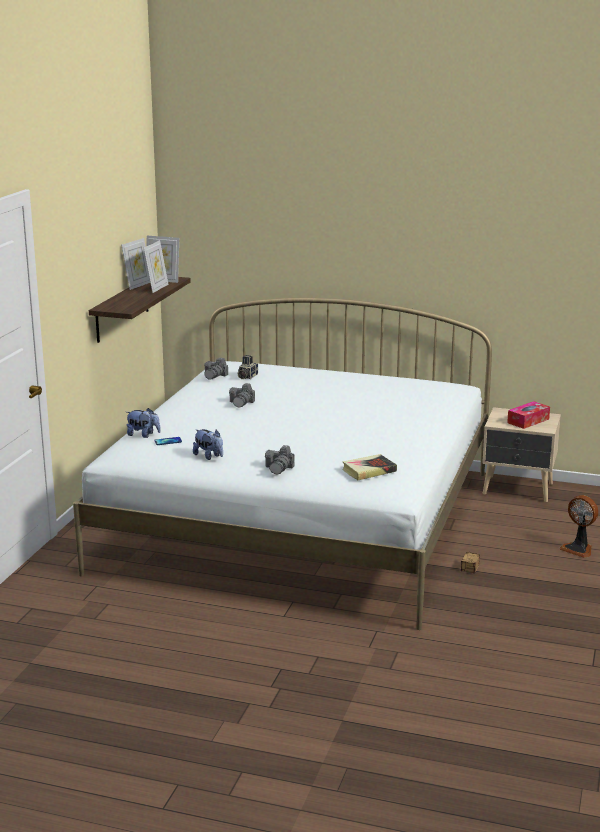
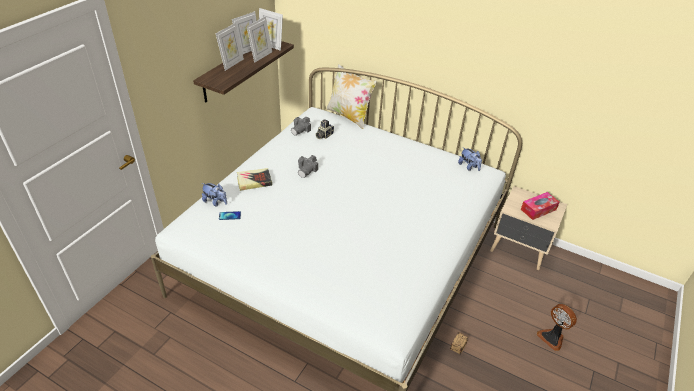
camera: 10 degrees right, 20 degrees up
(126, 296) = (232, 64): none -> picture frame
(209, 456) = (253, 243): plush toy -> plush toy (469, 167)
(270, 361) = (349, 116): none -> pillow
(279, 468) = (303, 273): camera -> none
(369, 471) = (377, 292): book -> book (254, 181)

